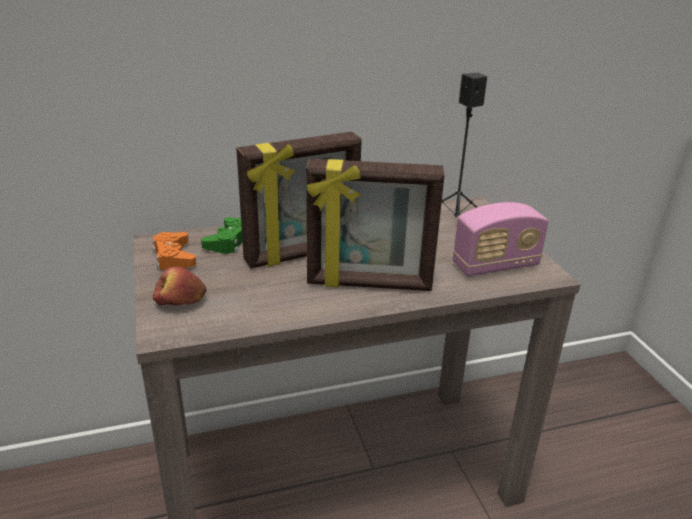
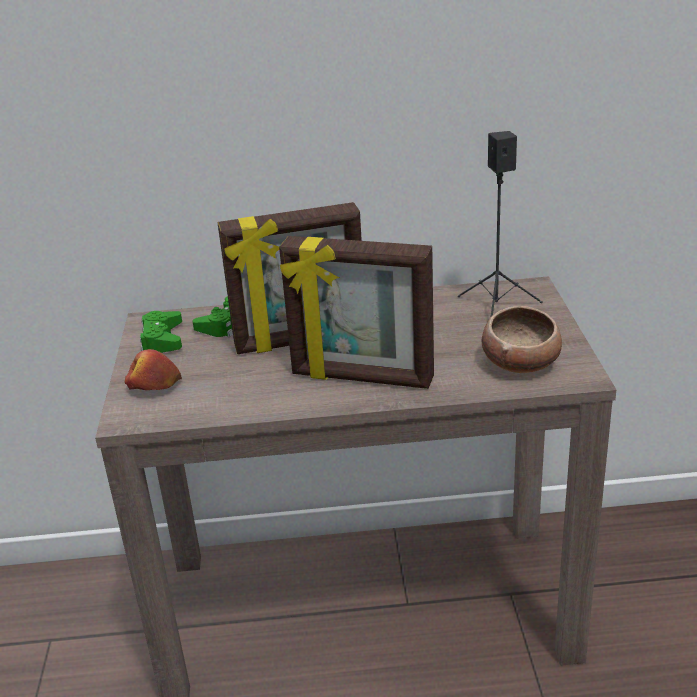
camera: 15 degrees right, 0 degrees up
(174, 257) = (162, 339): orange game controller -> green game controller
(495, 265) = (521, 363): radio -> bowl

